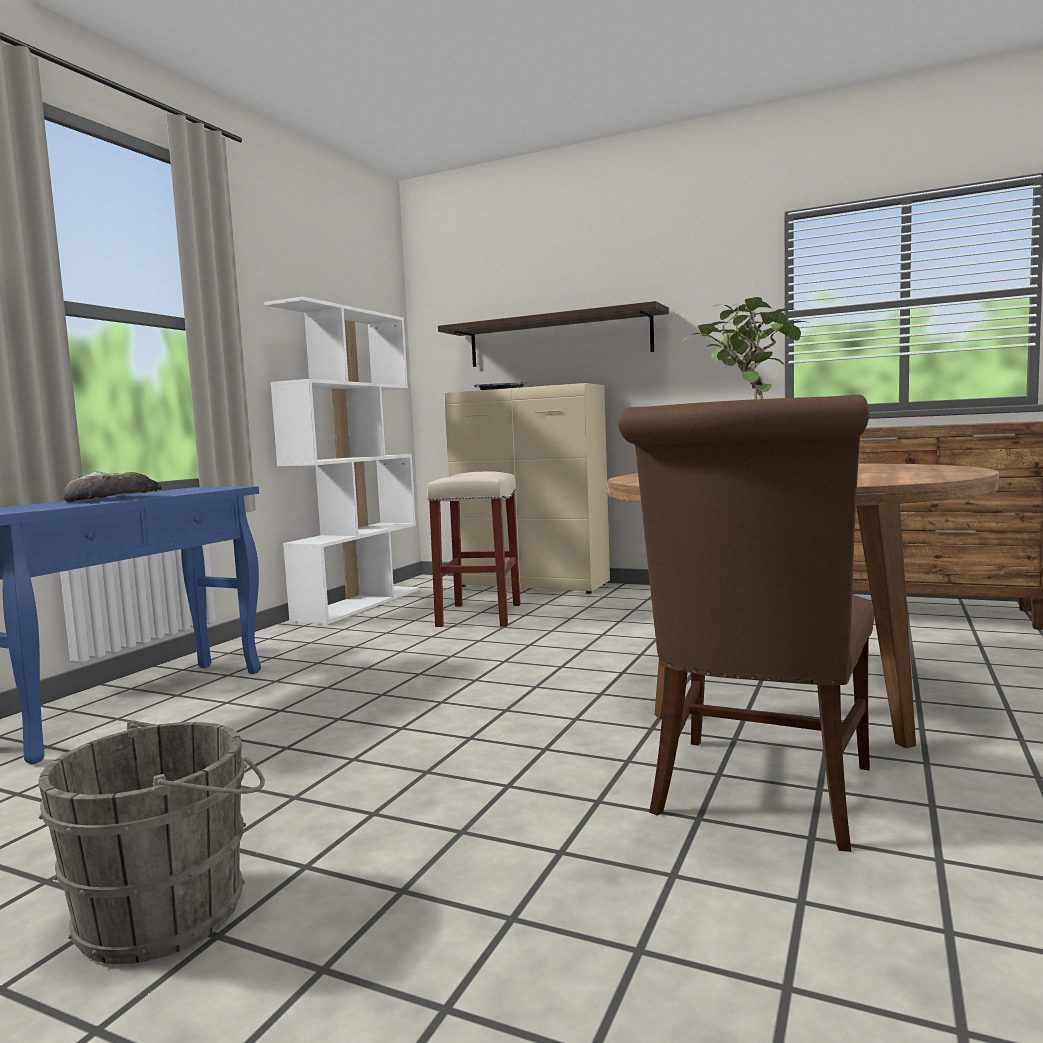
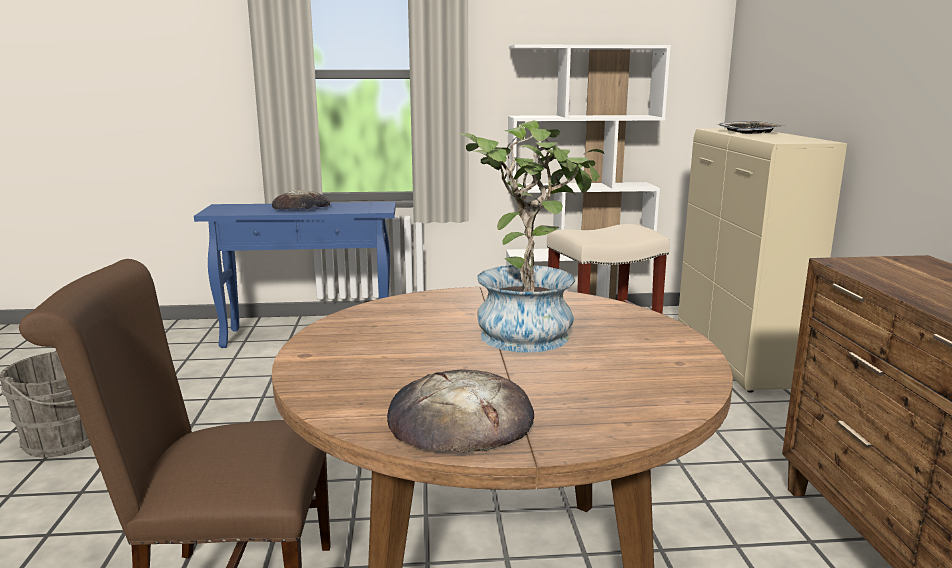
camera: 60 degrees right, 10 degrees up
(558, 339) = (824, 74): shelf -> none
(925, 474) = (460, 420): none -> bread

